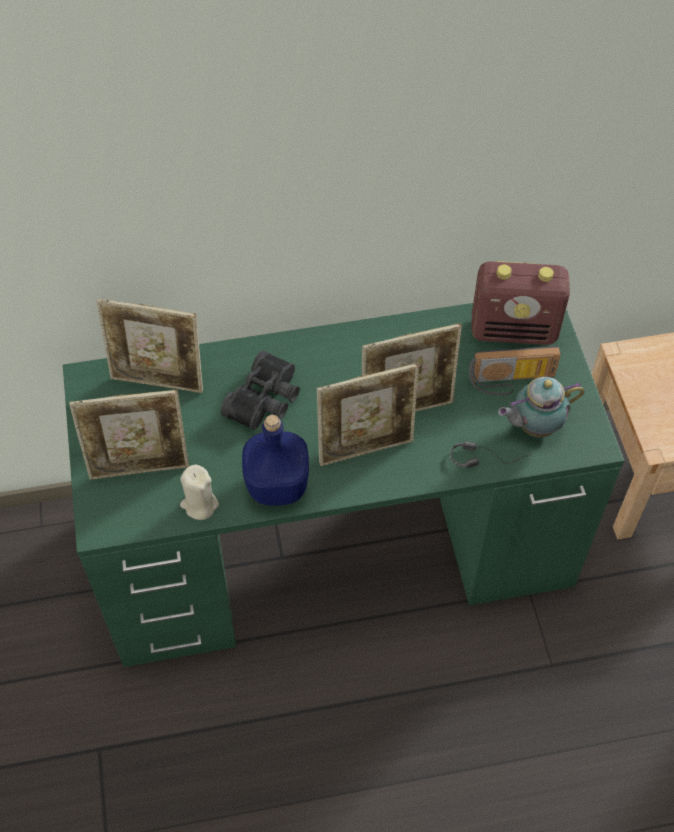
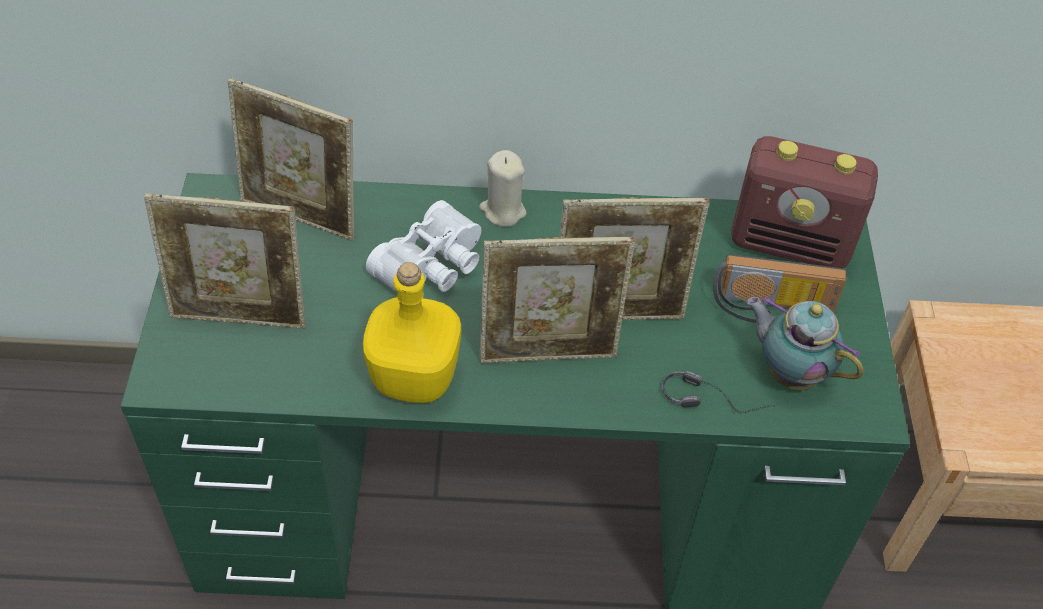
camera: 10 degrees right, 5 degrees down
(199, 504) = (303, 379): beige candle -> beige candle (503, 211)
(266, 400) = (433, 266): black binoculars -> white binoculars
(279, 486) = (416, 378): blue bottle -> yellow bottle
(534, 426) = (789, 372): teapot -> teapot turned 45 degrees clockwise

